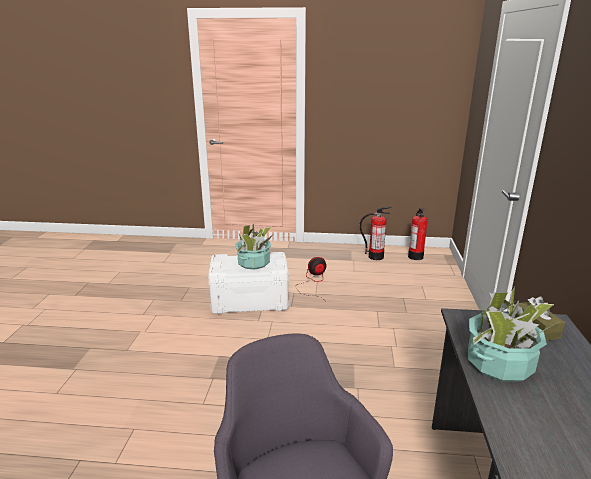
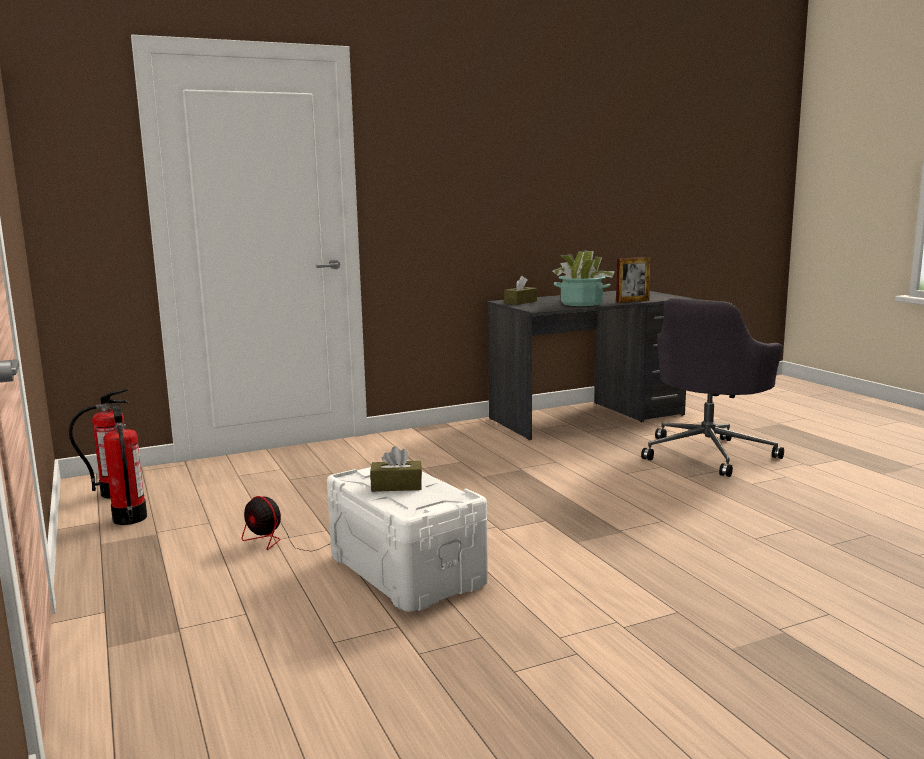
camera: 120 degrees left, 10 degrees down
(253, 263) = (396, 486): potted plant -> brown tissue box
(505, 421) = (632, 301): none -> picture frame

